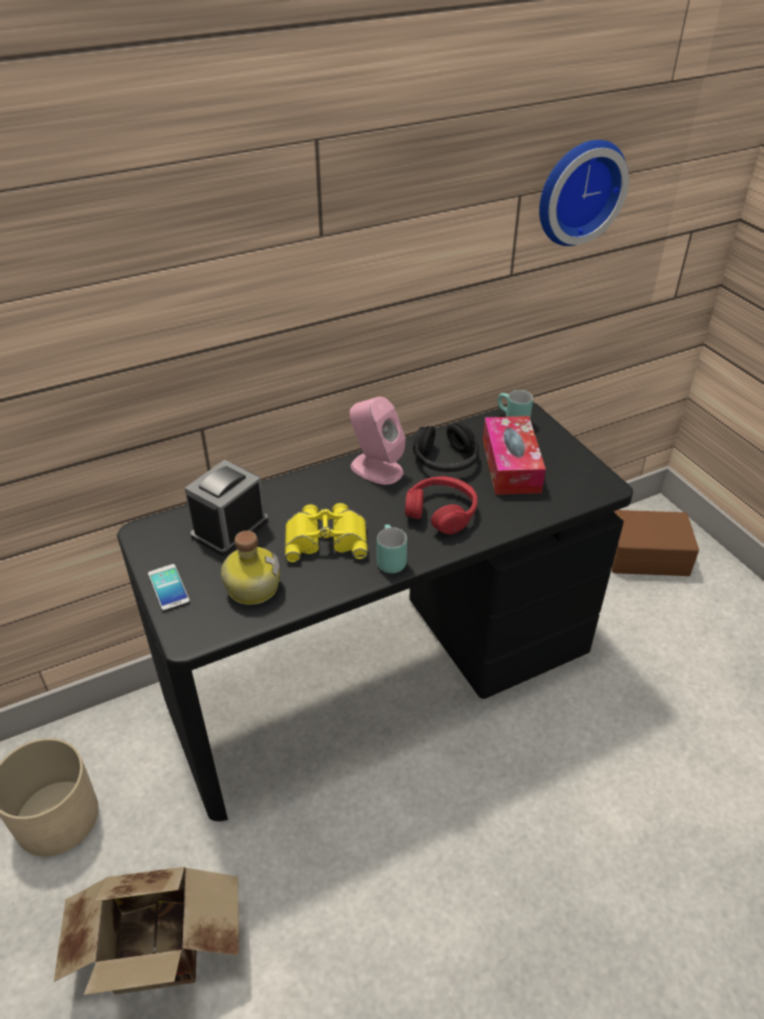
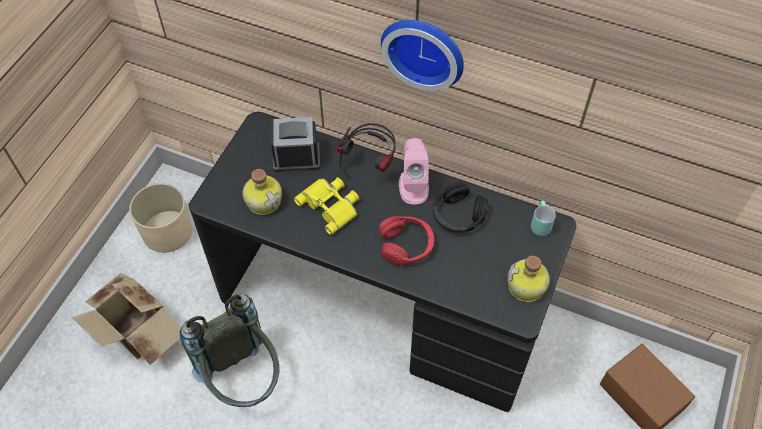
camera: 50 degrees right, 15 degrees up
(169, 588) = (231, 167): phone -> none
(312, 482) = (370, 164): none -> headphones
(345, 868) = (244, 380): none -> grey backpack
(388, 559) = (341, 246): turquoise mug -> none
(511, 466) = (489, 253): tissue box -> none
(574, 465) = (526, 287): none -> bottle
(577, 191) = (651, 104): wall clock -> wall clock (424, 49)

